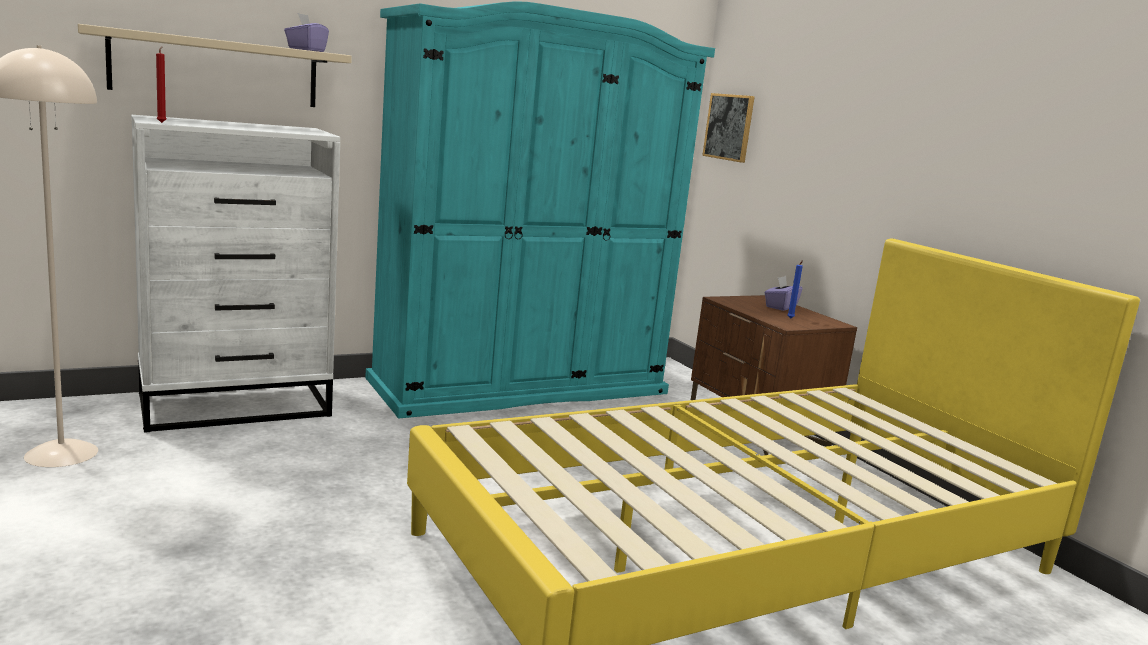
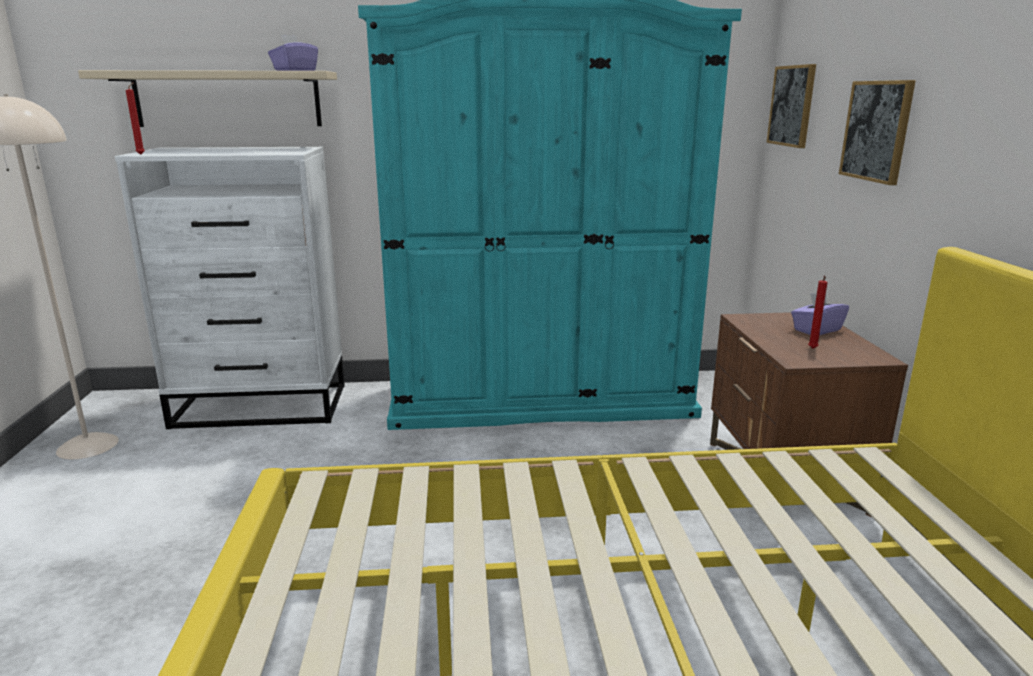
camera: 25 degrees right, 5 degrees up
(790, 318) = (812, 349): blue candle -> red candle
(817, 154) = (877, 131): none -> picture

